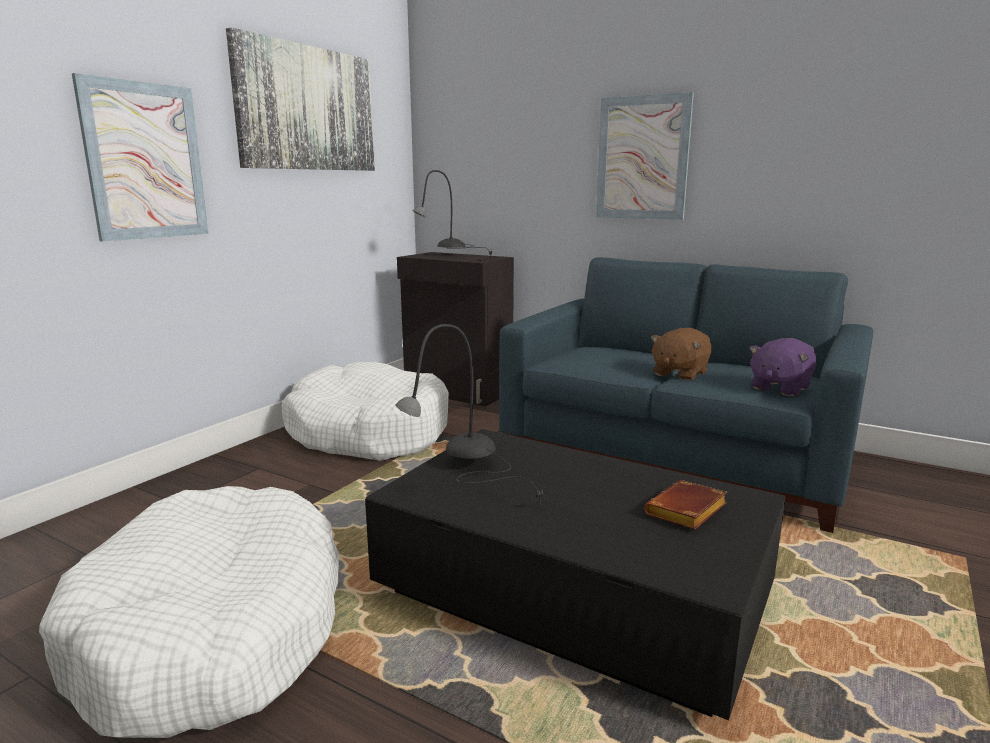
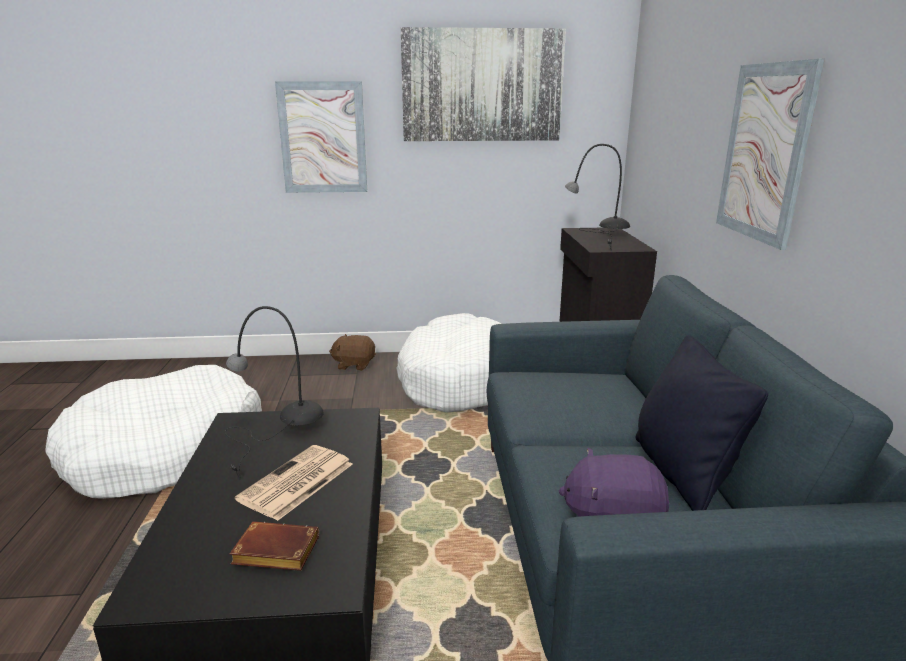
camera: 55 degrees right, 5 degrees up
(579, 484) = (296, 483): none -> newspaper
(679, 373) = (583, 445): brown plush toy -> brown plush toy (354, 365)
(733, 366) = (682, 473): none -> black pillow

